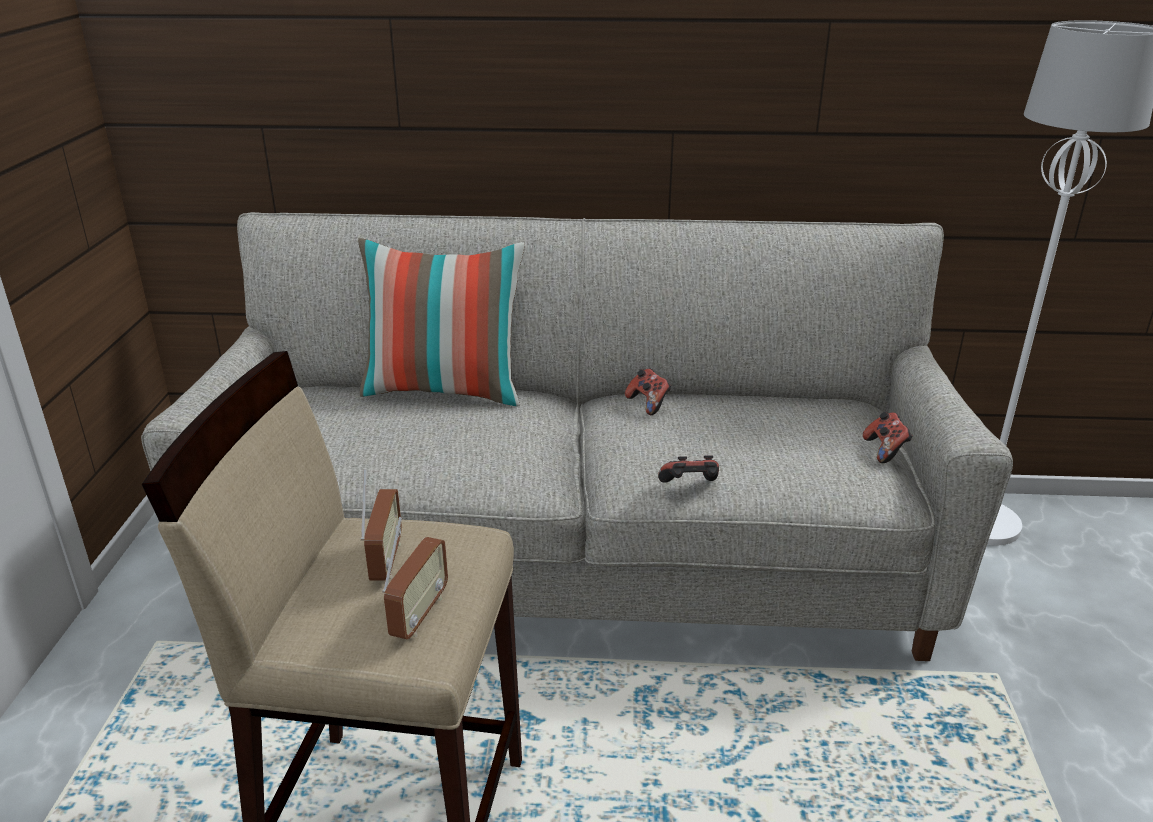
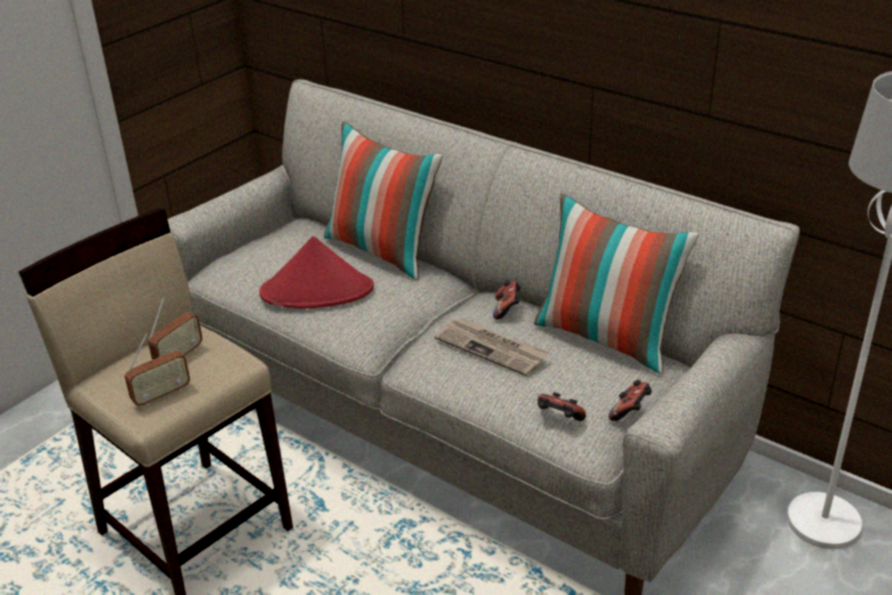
camera: 35 degrees right, 5 degrees up
(424, 448) = (317, 291): none -> red hat
(689, 440) = (492, 349): none -> newspaper
(690, 487) = (448, 383): game controller -> game controller (558, 419)
(772, 399) = (607, 338): none -> pillow

